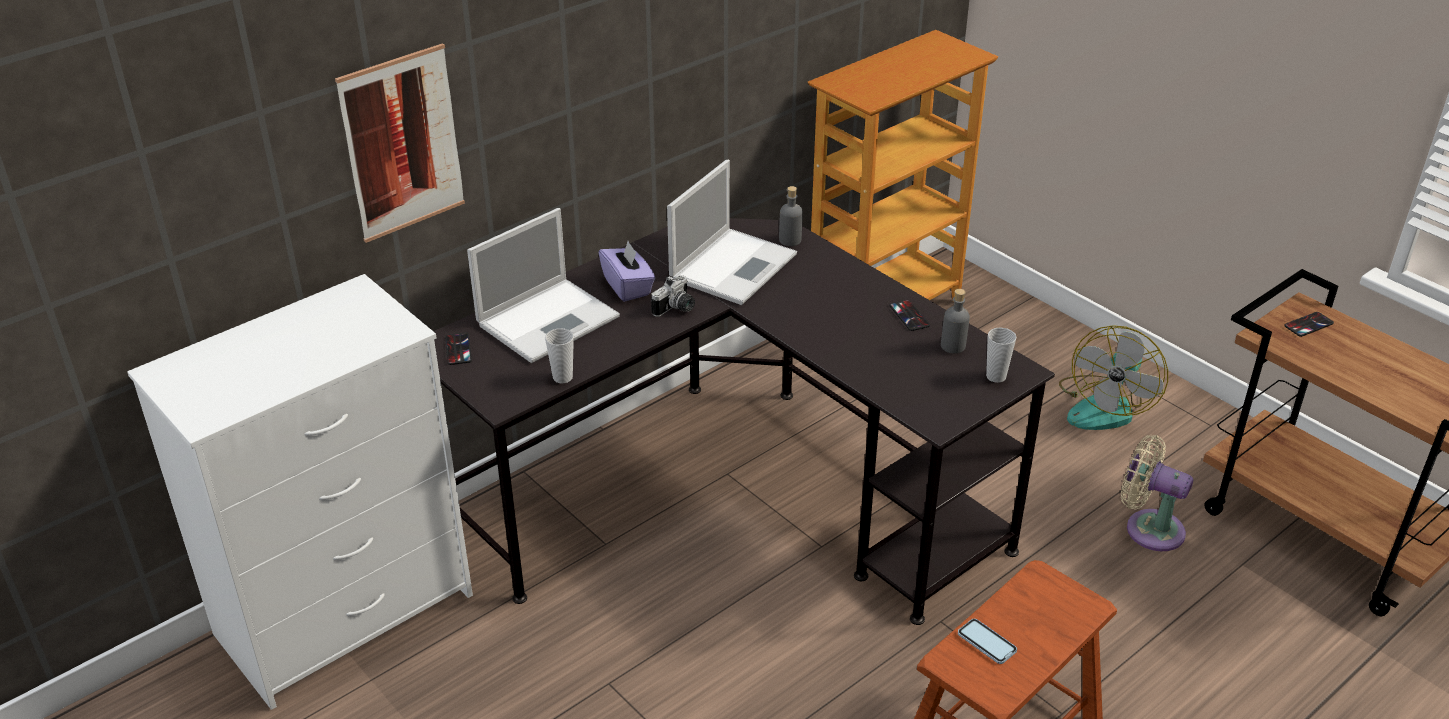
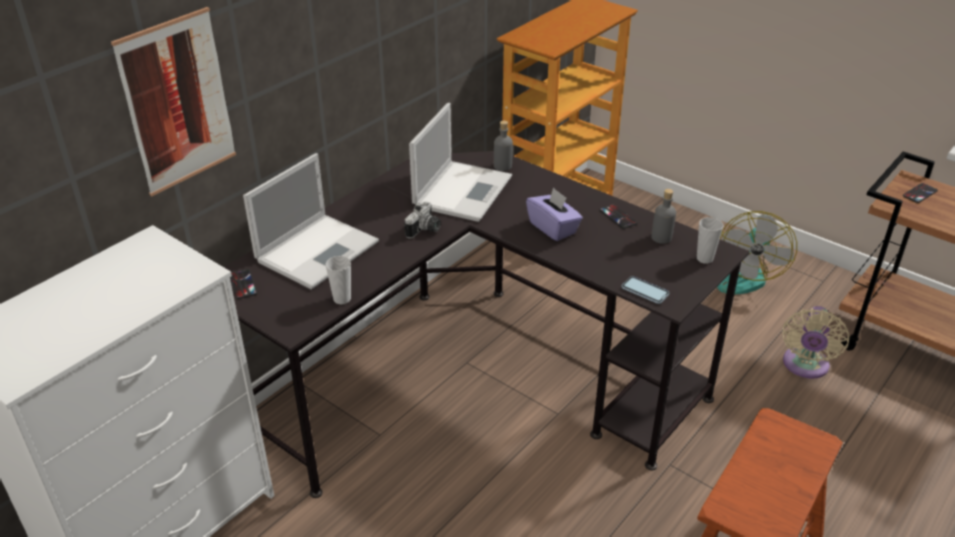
camera: 10 degrees left, 0 degrees up
(628, 286) = (379, 216): purple tissue box -> purple tissue box (553, 228)
(986, 642) = (750, 487): phone -> phone (645, 291)
(1148, 528) = (805, 366): beige fan -> beige fan turned 90 degrees counterclockwise

